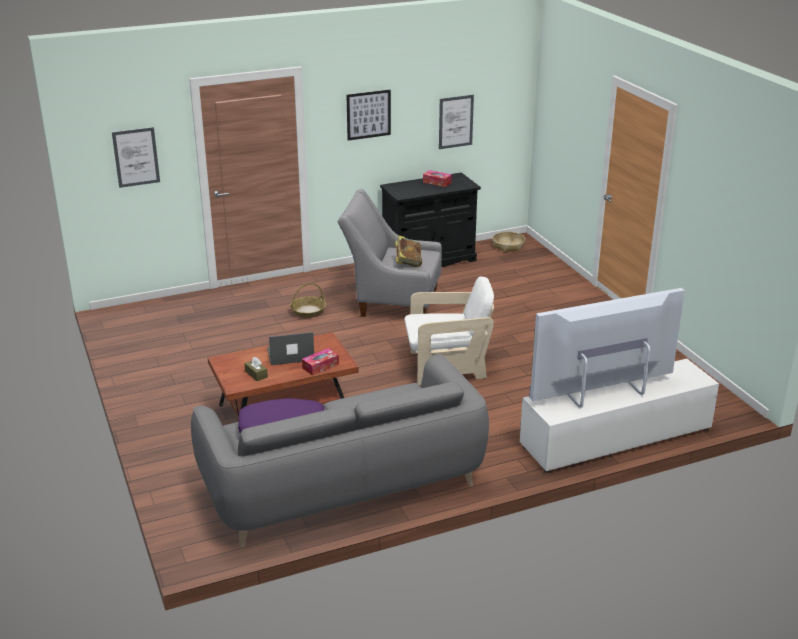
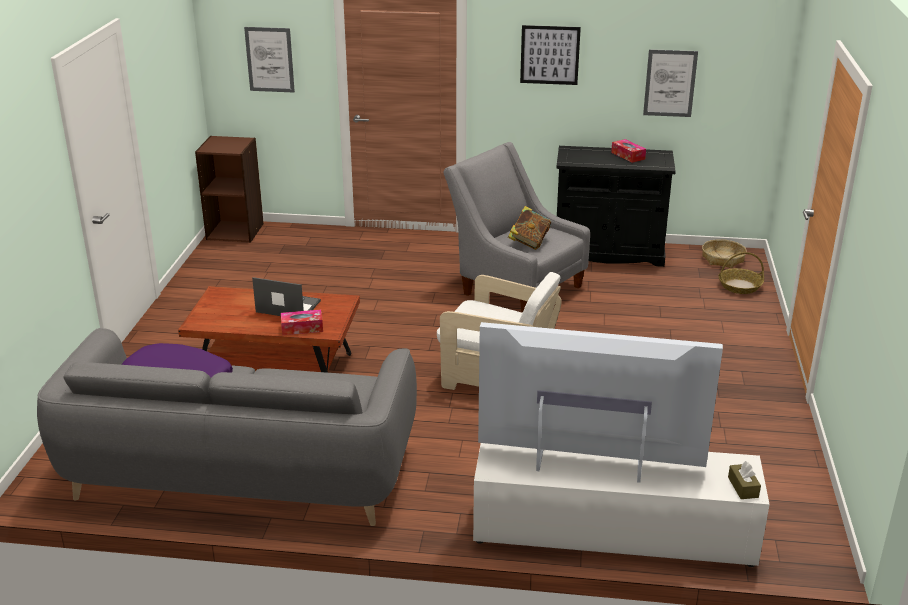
camera: 30 degrees right, 0 degrees up
(120, 316) = (235, 231): none -> brown bookcase
(256, 374) = (230, 317): brown tissue box -> brown tissue box (743, 487)
(308, 311) = (415, 273): basket -> basket (740, 286)

